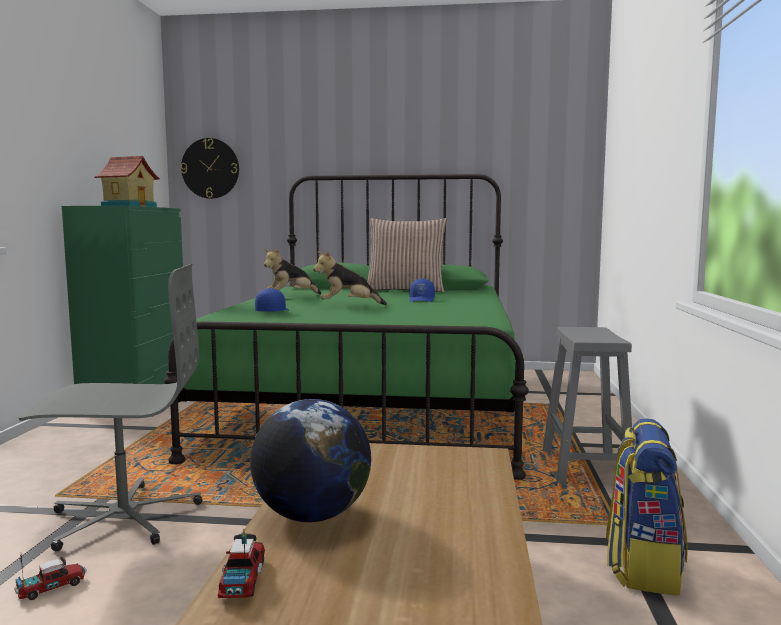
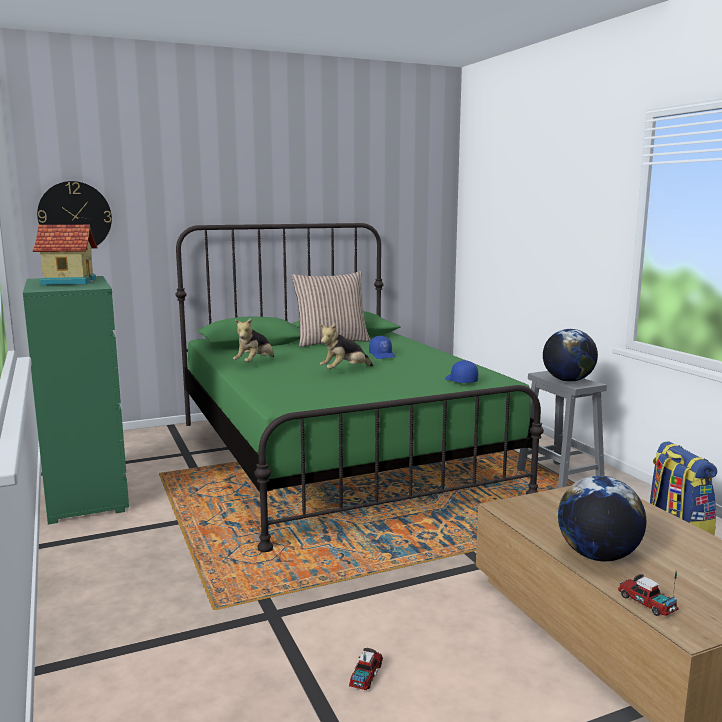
camera: 30 degrees left, 5 degrees up
(123, 517) = (312, 608): grey office chair -> none
(272, 312) = (306, 389): blue cap -> blue cap (460, 381)
(588, 335) = (568, 380): none -> globe

